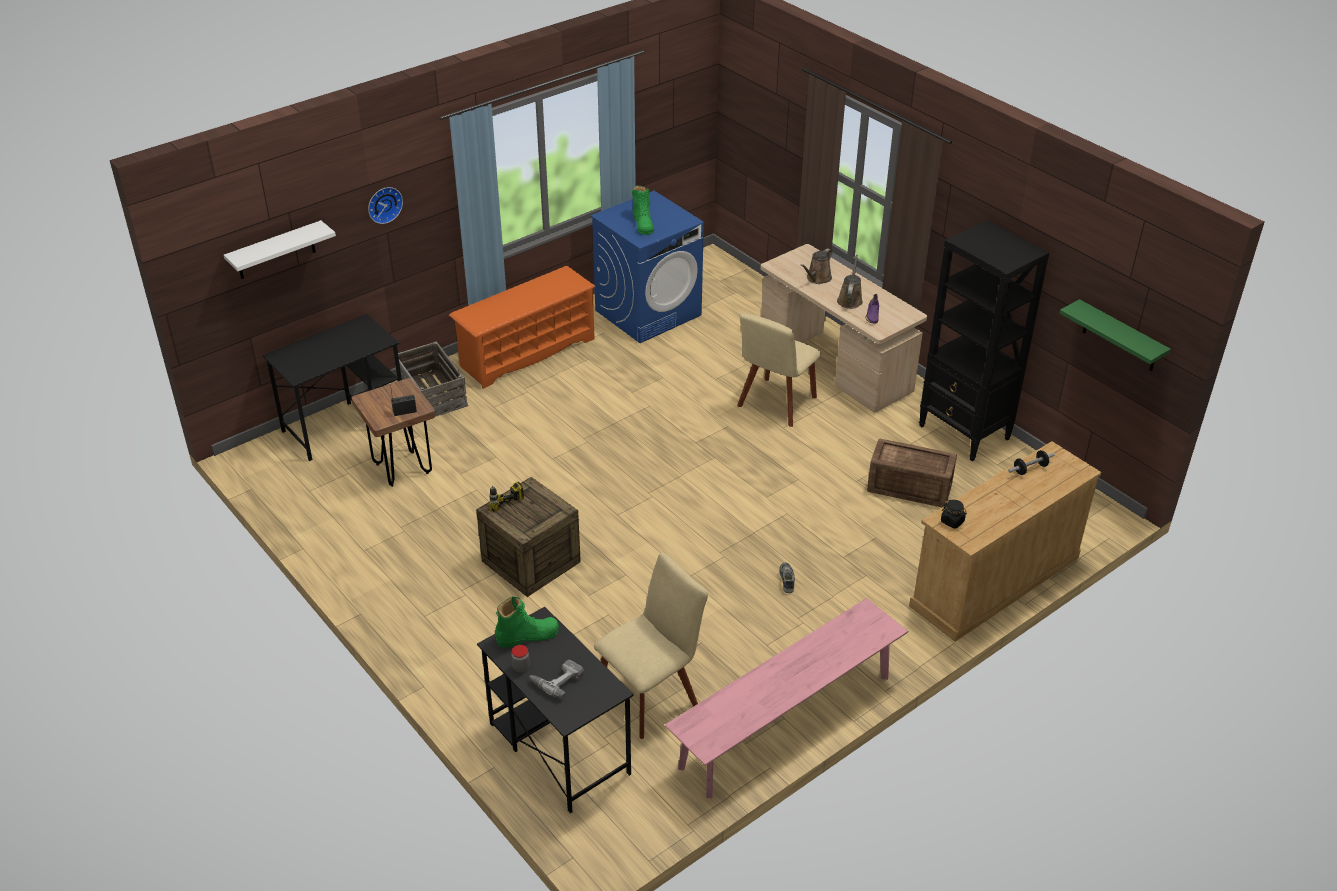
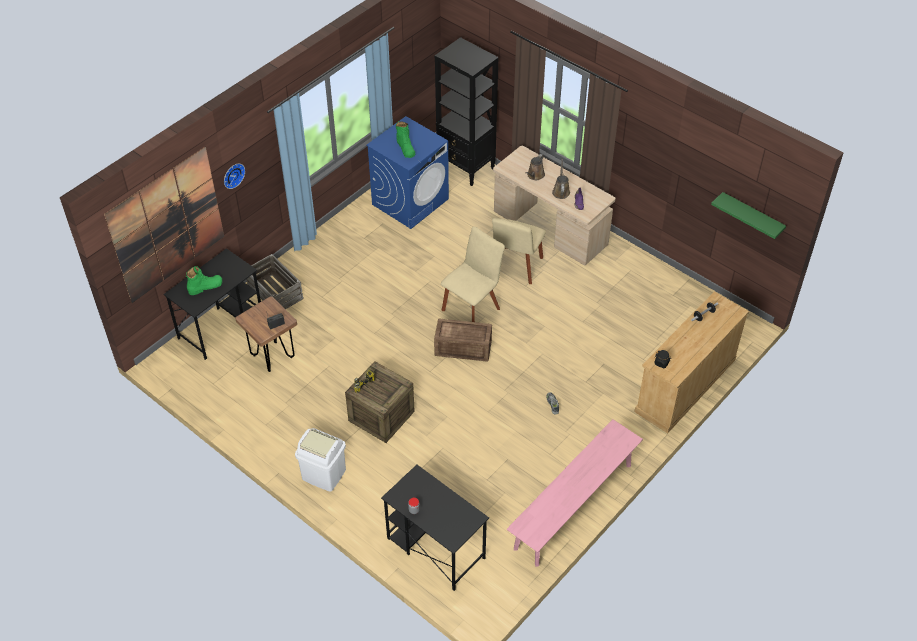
camera: 10 degrees left, 10 degrees up
(275, 251) = (167, 225): white shelf -> picture
(424, 625) = (323, 474): none -> white trash can
(527, 352) = (333, 247): orange shoe rack -> none
(527, 636) = (412, 487): green boot -> green boot (205, 287)
(557, 680) = (439, 515): power drill -> none
(651, 696) = (484, 502): beige chair -> beige chair (472, 307)
(910, 488) = (619, 322): crate -> crate (463, 349)
(964, 433) = (647, 273): black bookcase -> black bookcase (466, 167)

